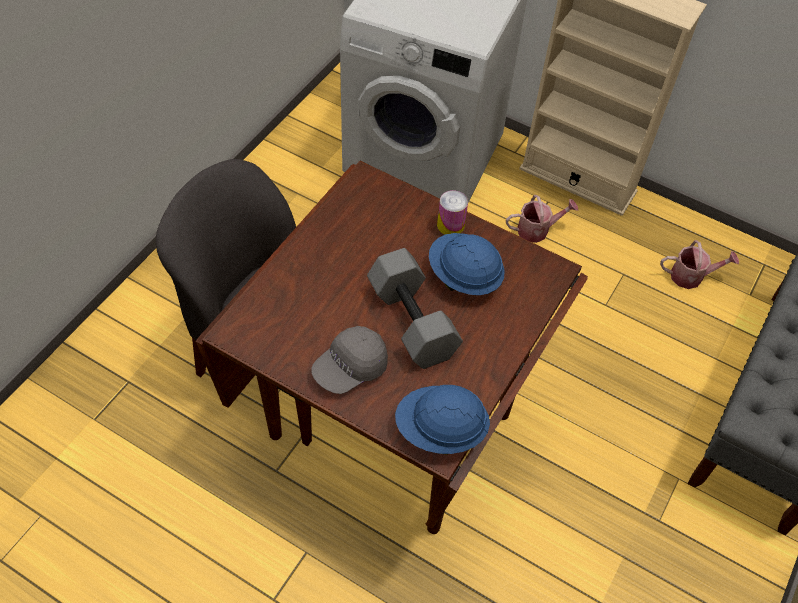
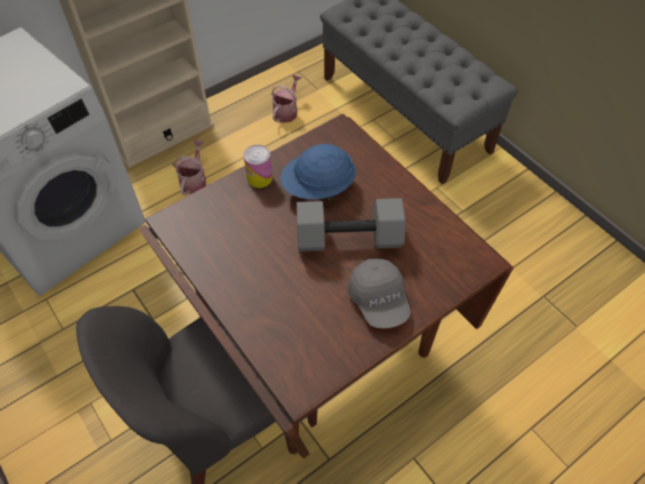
camera: 65 degrees left, 0 degrees up
(440, 431) = (463, 256): blue hard hat -> none

